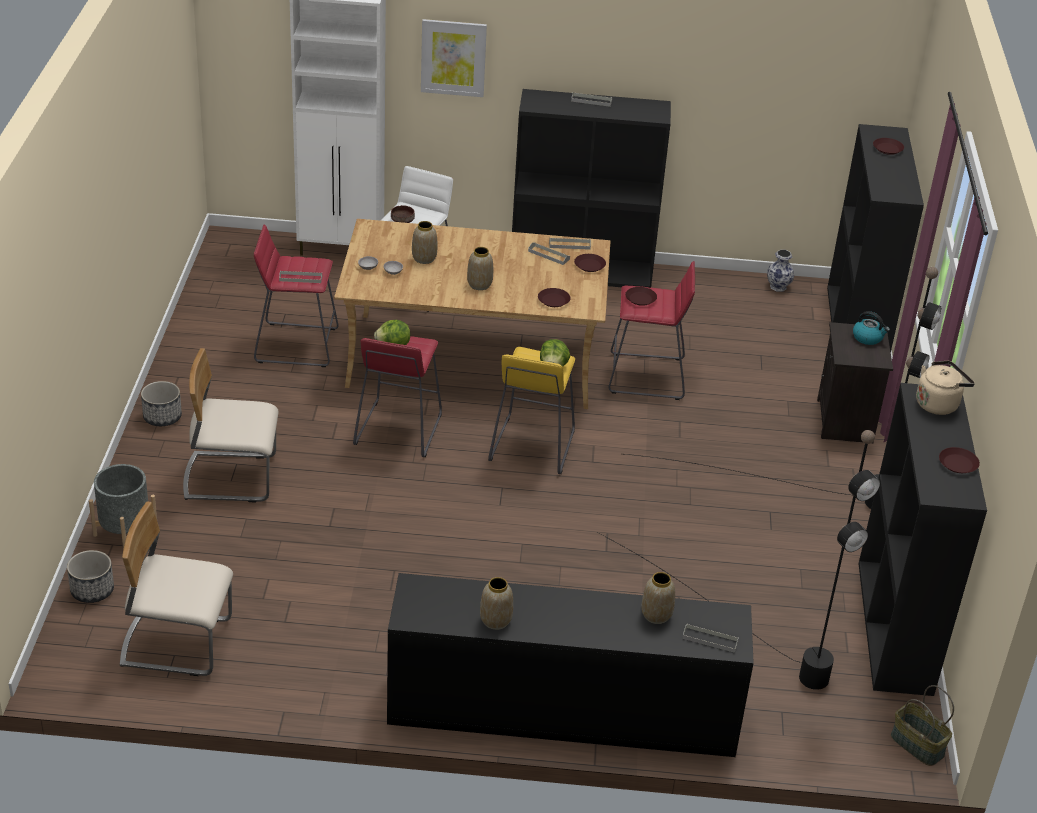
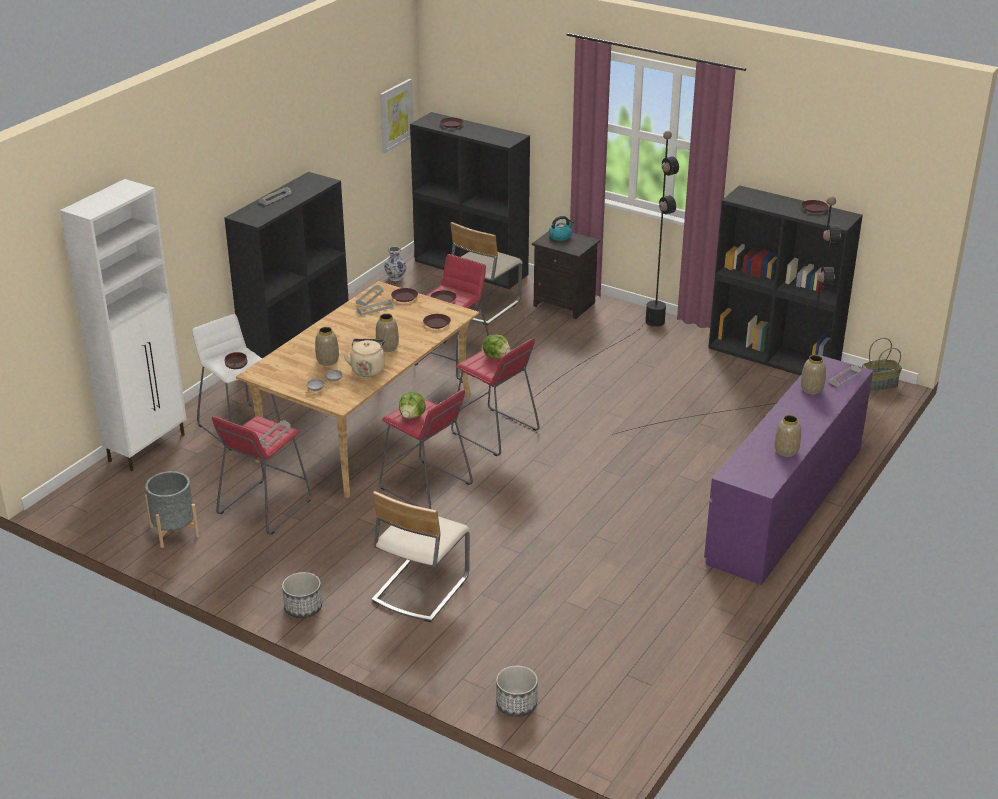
camera: 60 degrees left, 5 degrees down
(125, 533) = (451, 667): grey planter -> grey planter (174, 531)
(177, 642) = (612, 669): beige chair -> beige chair (483, 306)
(453, 57) = (175, 218): picture -> picture (396, 115)
(532, 446) = (495, 432): yellow stool -> red stool
(562, 711) = (786, 504): black dresser -> purple dresser
(938, 403) = (751, 196): beige kettle -> beige kettle (367, 369)

